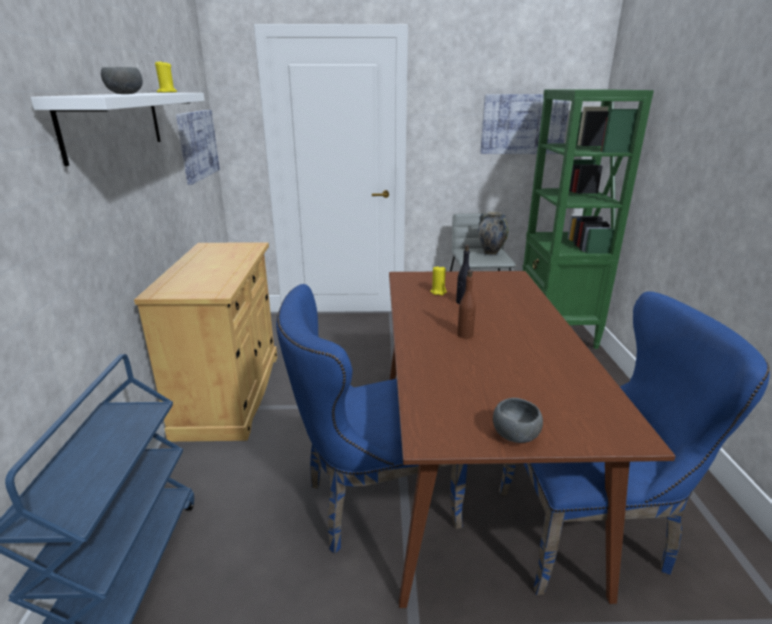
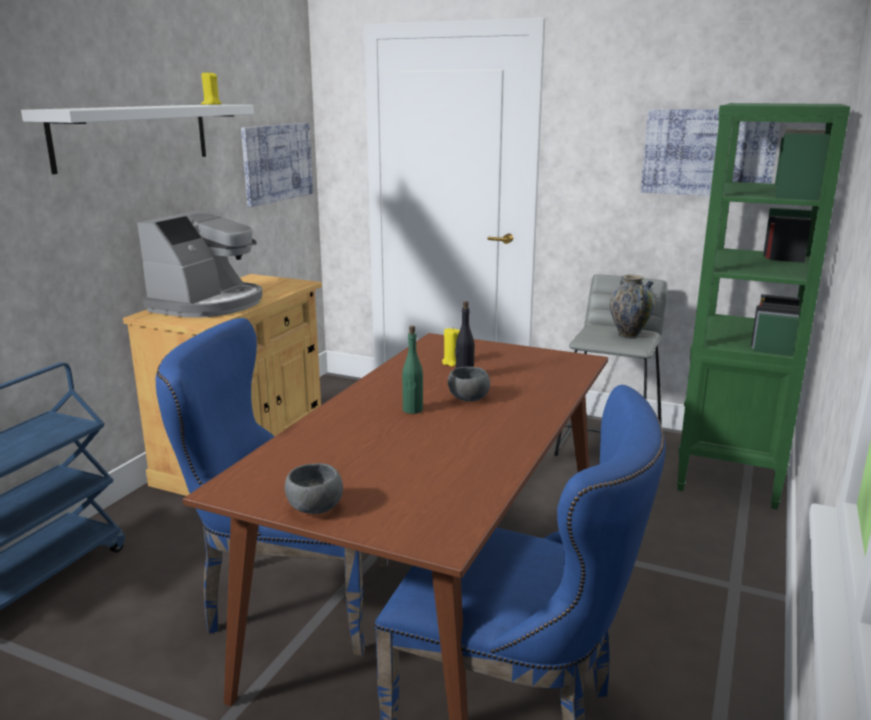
camera: 25 degrees right, 5 degrees down
(124, 94) = (128, 107): grey bowl -> grey bowl (467, 398)
(200, 274) = (208, 304): none -> coffee machine
(465, 335) = (412, 410): brown bottle -> green bottle

